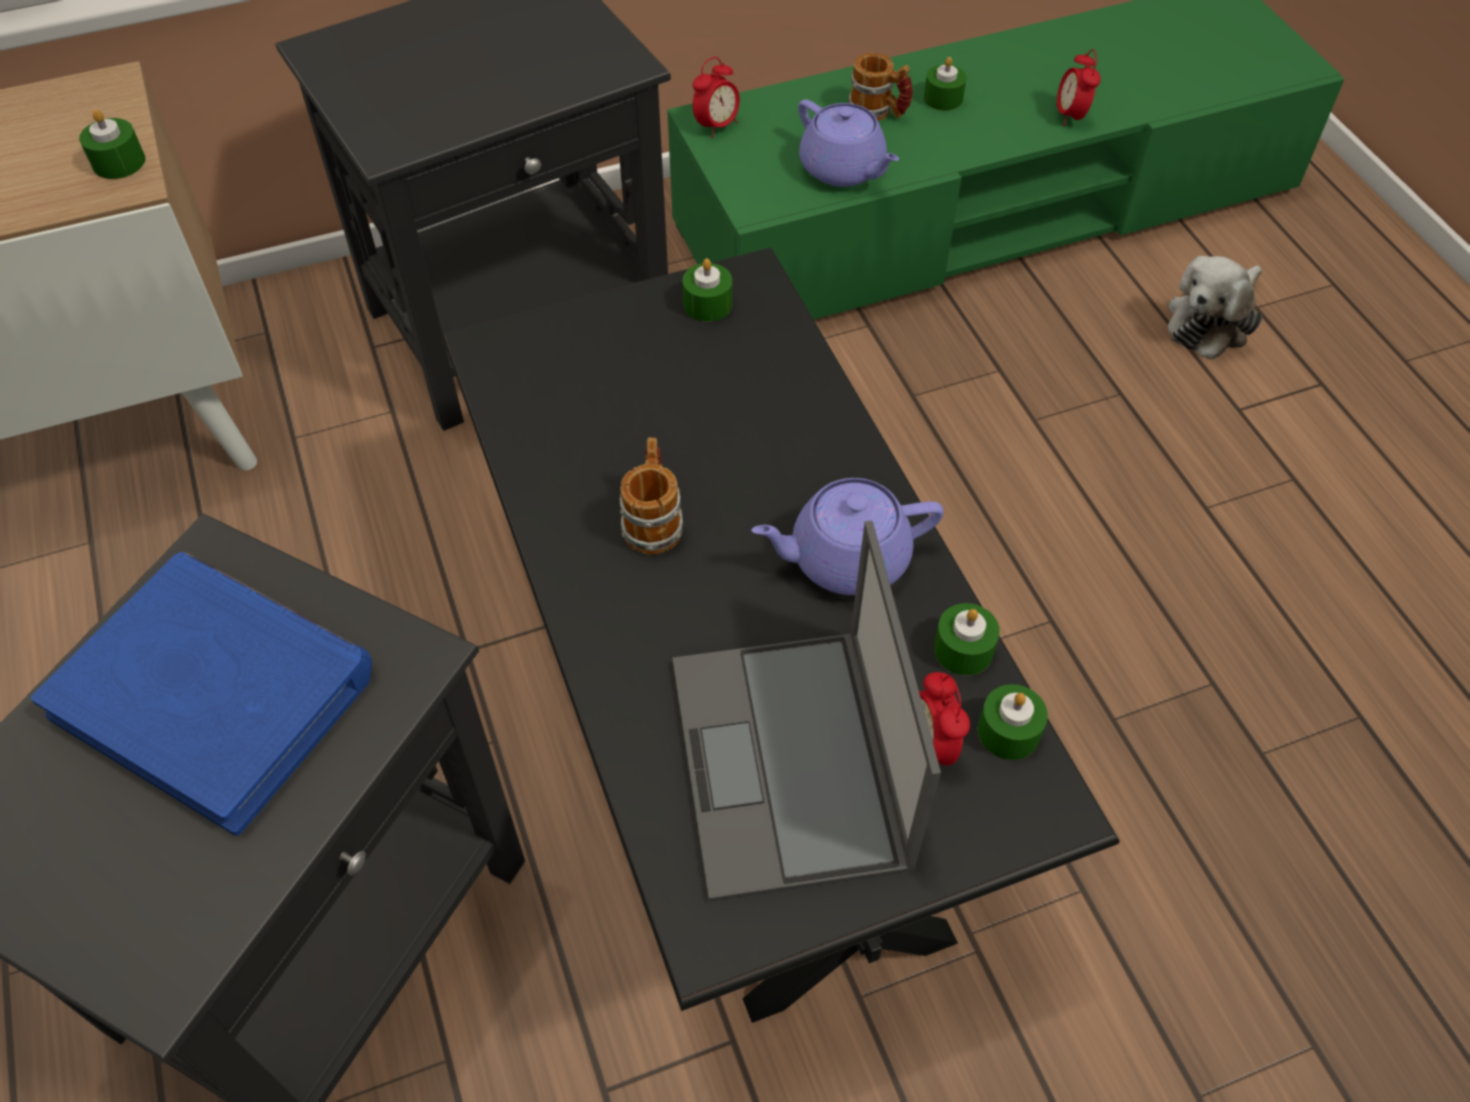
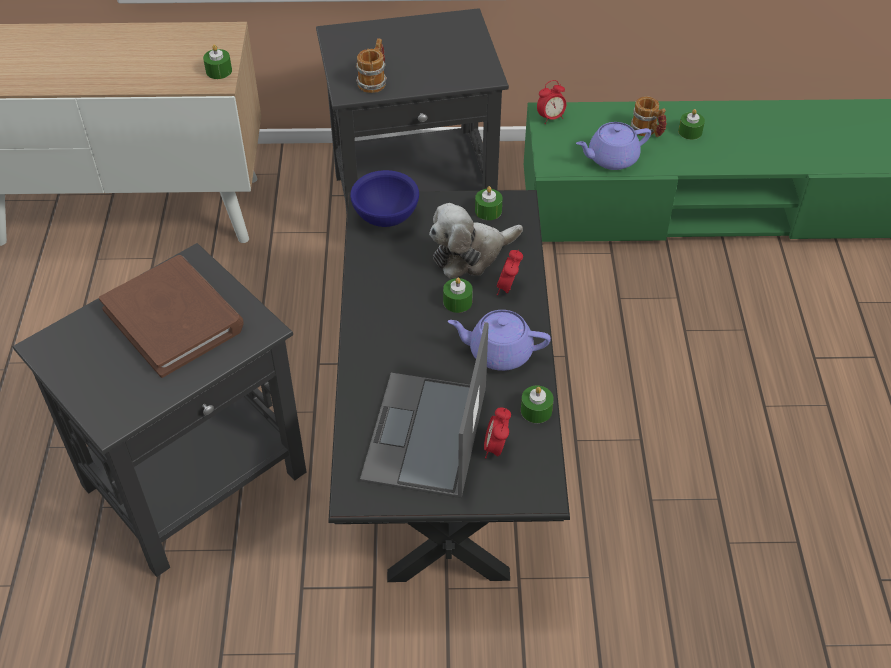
camera: 20 degrees right, 5 degrees down
(216, 693) = (174, 319): blue book -> brown book
(530, 360) = (385, 216): none -> blue bowl
(653, 519) = (412, 308): mug -> mug (374, 81)
(843, 169) = (611, 158): purple teapot -> purple teapot turned 90 degrees clockwise
(1008, 731) = (539, 453): green candle -> green candle (457, 301)
(1071, 116) = (762, 159): alarm clock -> alarm clock (508, 288)
(1211, 321) = (824, 303): plush toy -> plush toy (470, 254)

